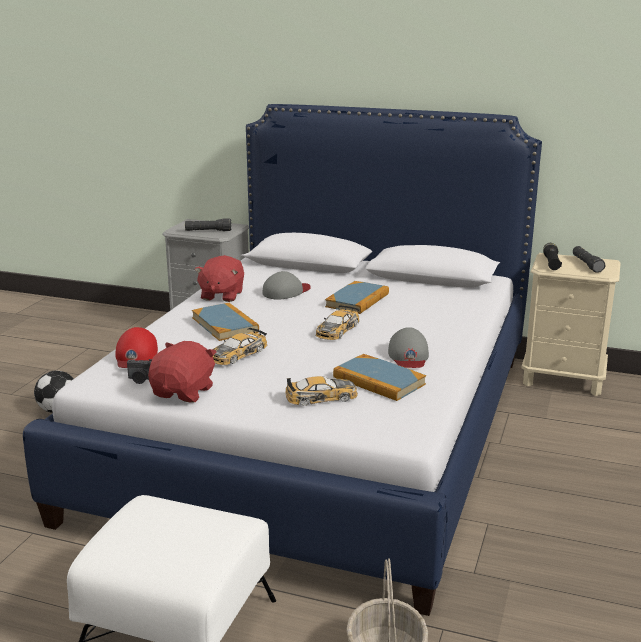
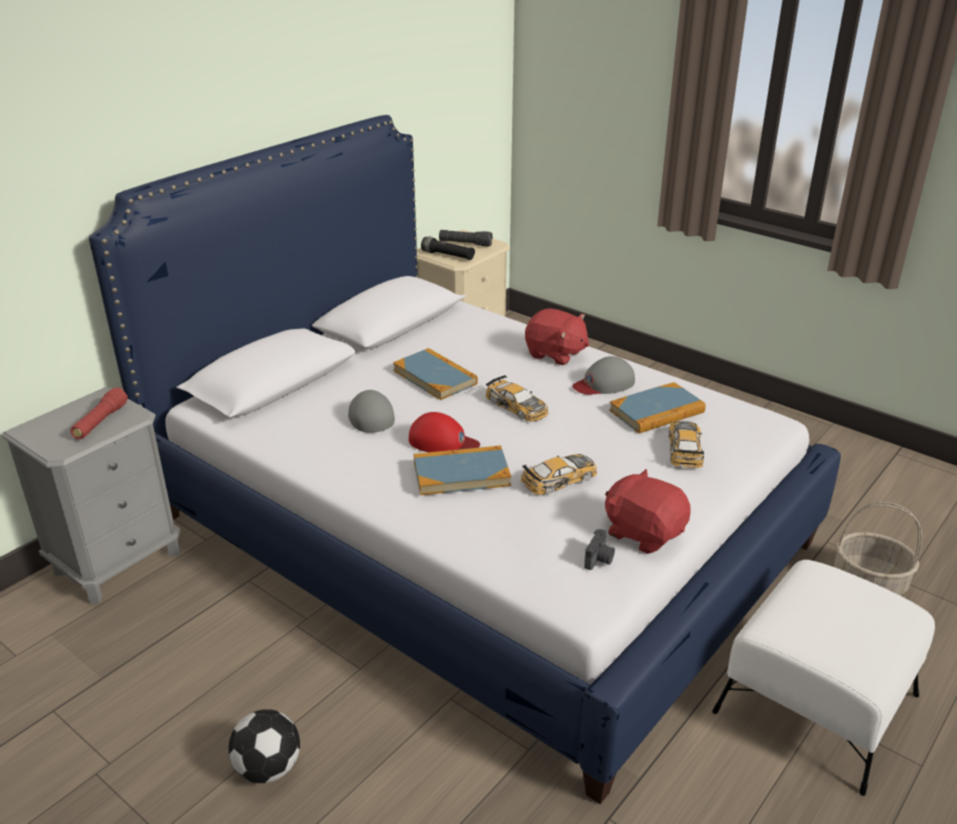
camera: 70 degrees left, 10 degrees up
(135, 356) = (527, 555): red cap -> red cap (443, 442)
(208, 231) = (101, 422): black flashlight -> red flashlight
(221, 295) = (344, 463): red plush toy -> red plush toy (555, 354)
(237, 354) = (560, 479): toy car -> toy car turned 90 degrees counterclockwise
(408, 355) = (604, 383): grey cap -> grey cap turned 135 degrees clockwise

